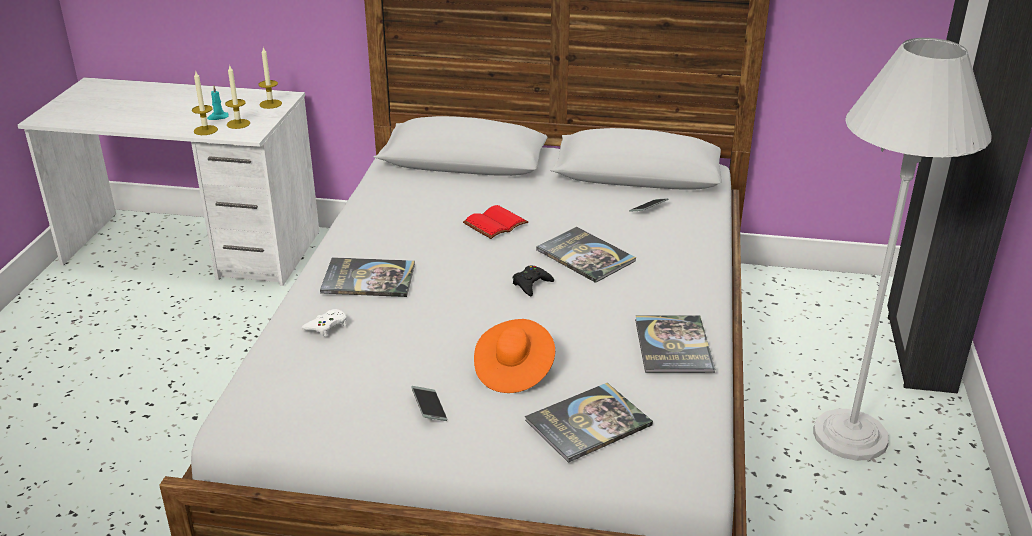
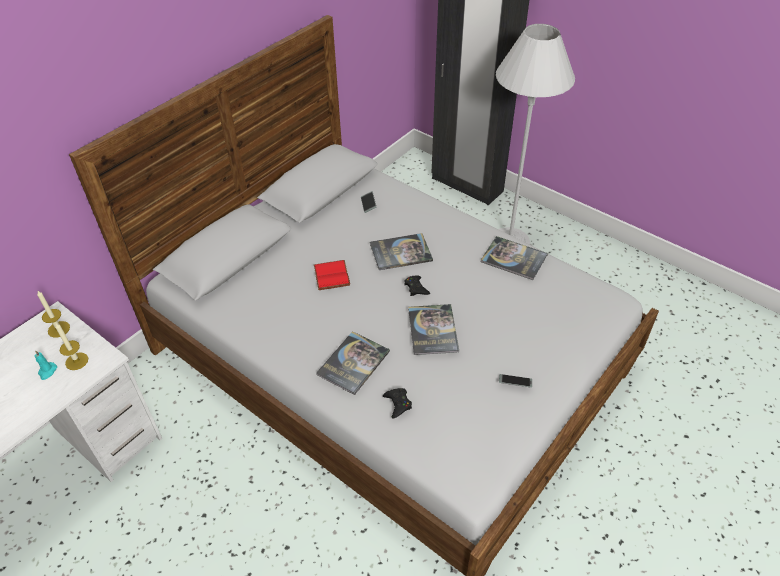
camera: 60 degrees left, 15 degrees up
(205, 130) = (66, 387): candle -> none
(327, 326) = (398, 404): white game controller -> black game controller
(513, 371) = (499, 332): orange hat -> none
(588, 423) = (564, 321): book -> book (432, 330)

